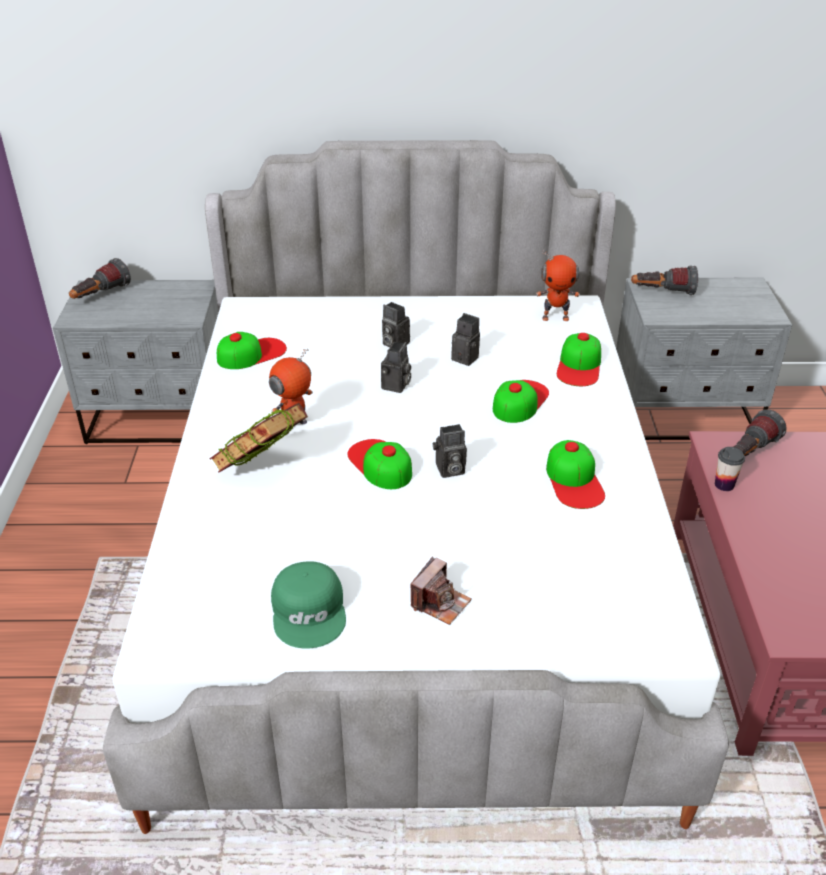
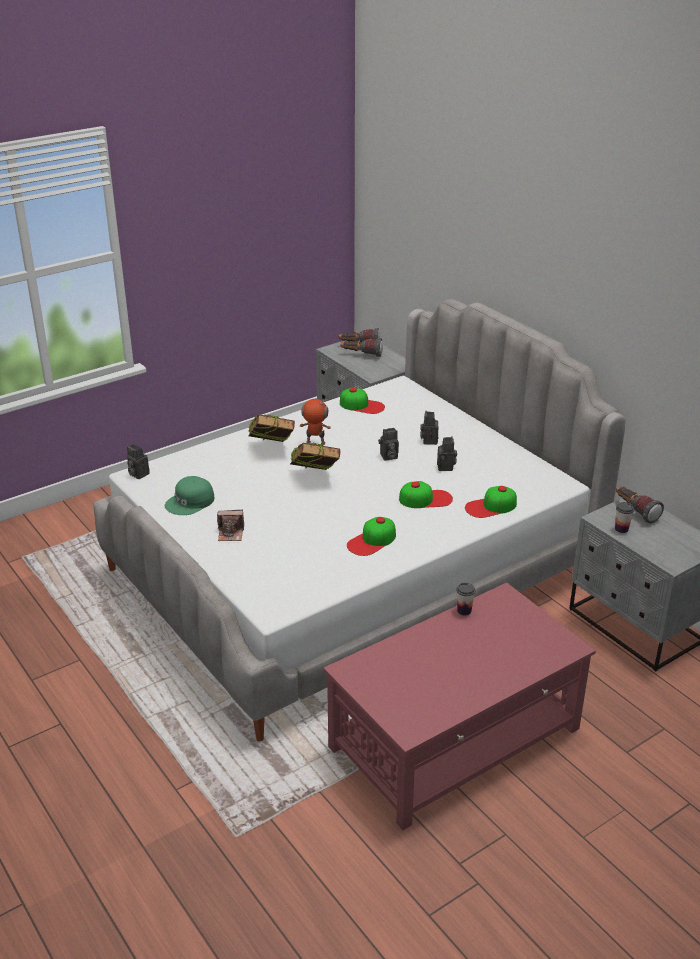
camera: 55 degrees right, 5 degrees down
(380, 464) = (315, 478): cap -> book
(449, 470) = (334, 500): camera -> camera (137, 474)
(555, 317) = (535, 481): toy robot -> none
(687, 313) = (621, 529): none -> cup
(749, 453) = (511, 612): flashlight -> flashlight (361, 355)

